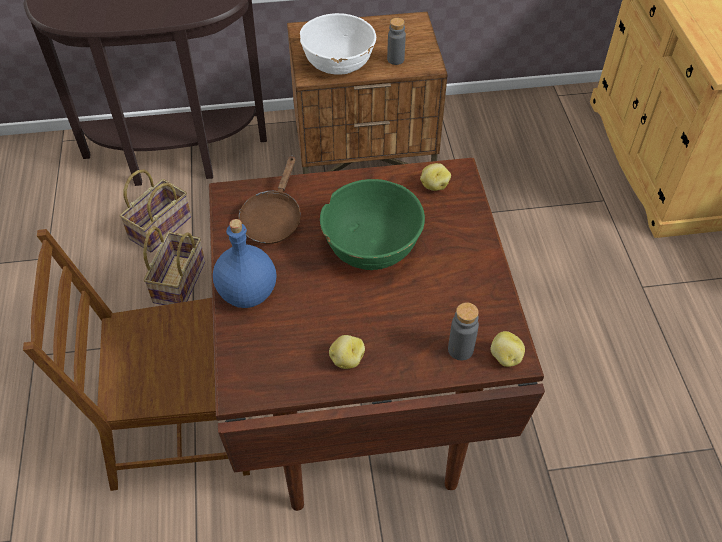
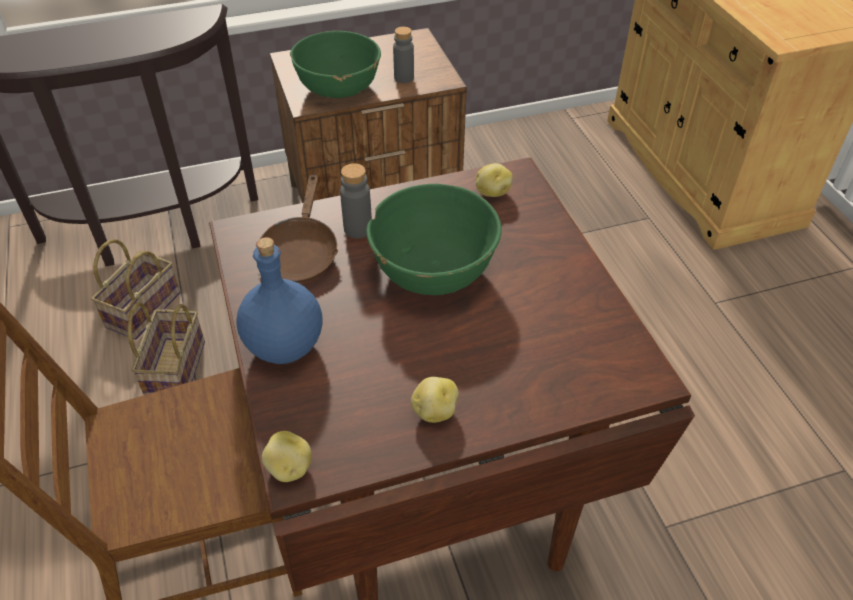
camera: 10 degrees left, 5 degrees down
(338, 63) = (338, 88): white bowl -> green bowl
(460, 349) = (578, 377): grey bottle -> grey bottle (358, 229)
(505, 357) = (637, 379): potato -> potato (289, 468)

